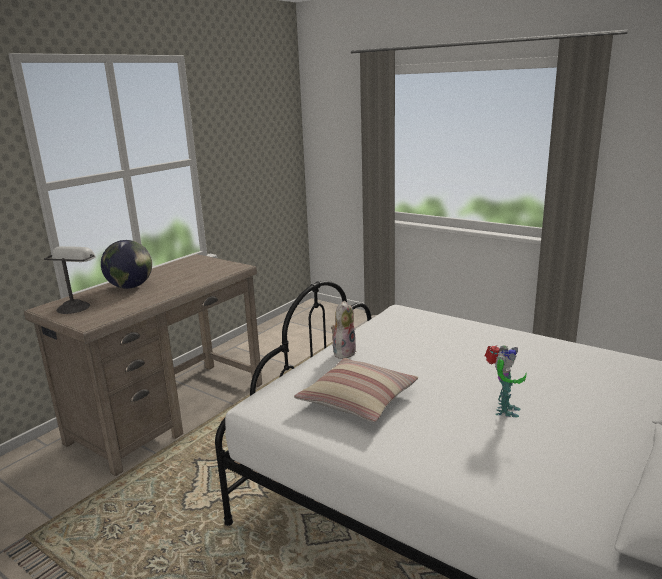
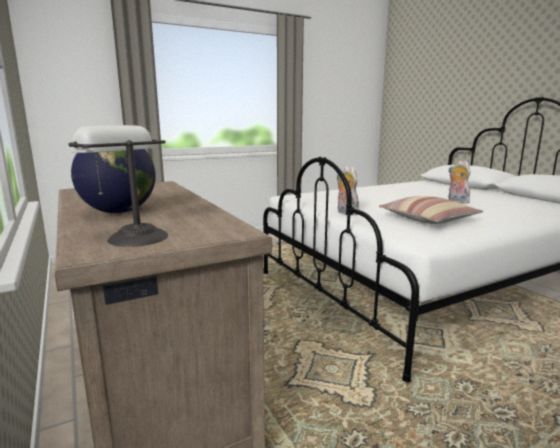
camera: 65 degrees left, 5 degrees down
(503, 410) = (456, 201): toy robot -> plush toy

